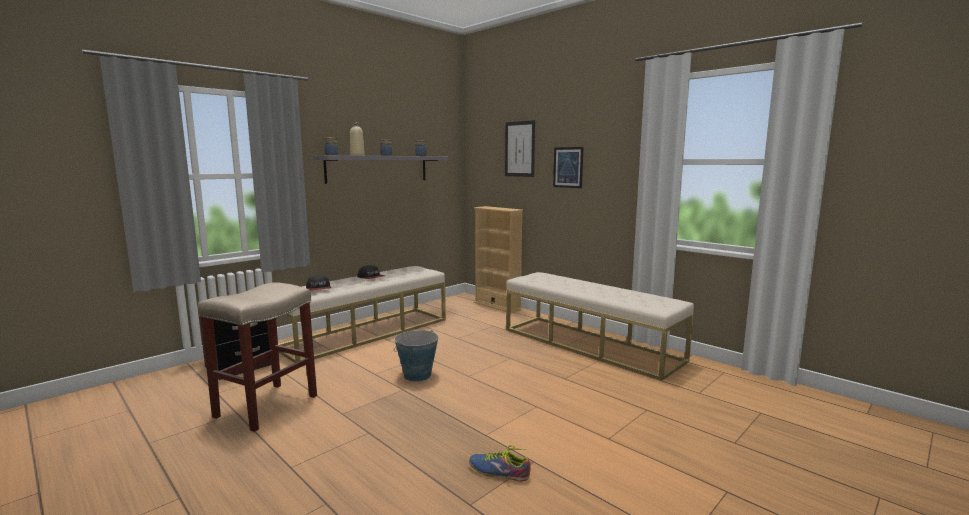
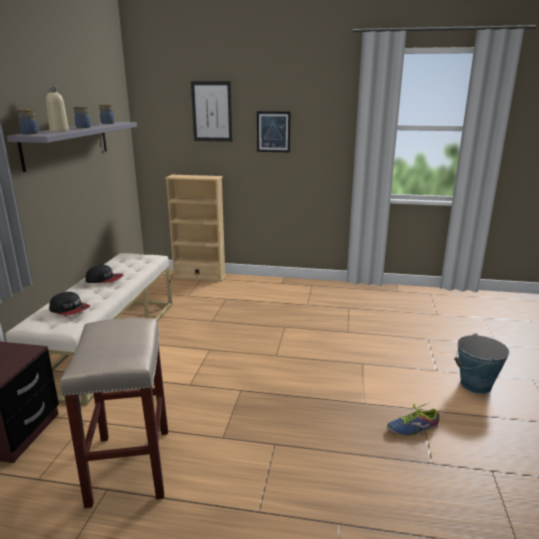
camera: 35 degrees left, 10 degrees up
(417, 375) = (232, 371): bucket -> bucket (475, 385)
(590, 344) = (324, 295): beige bench -> none

